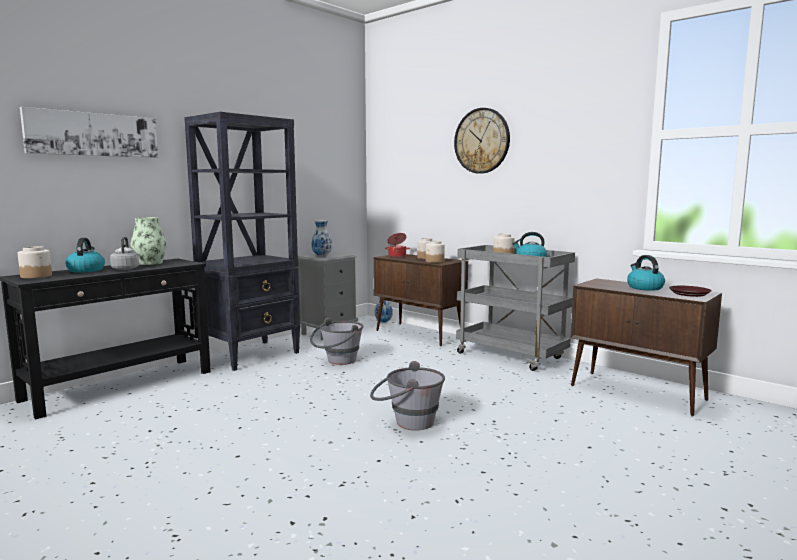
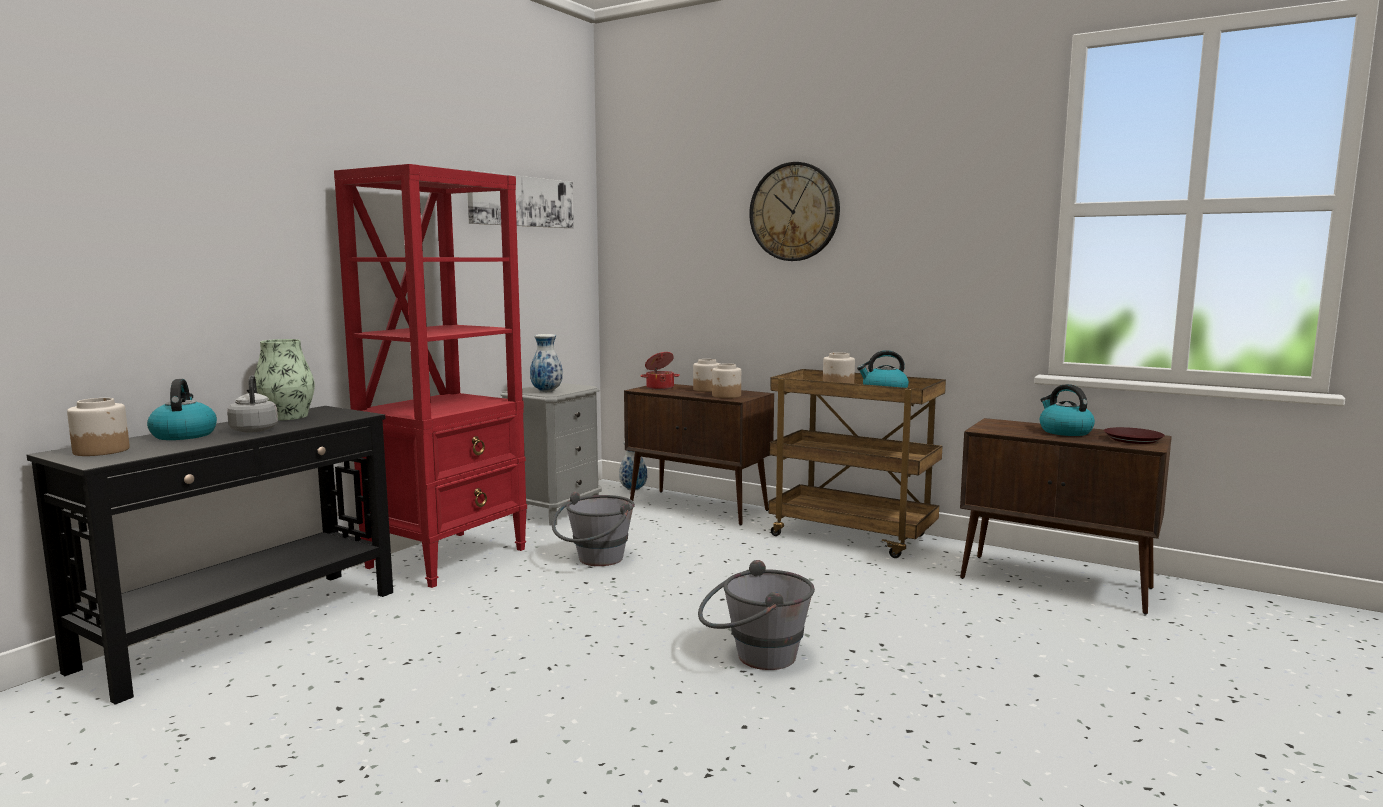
camera: 10 degrees left, 0 degrees up
(93, 134) = (186, 200): picture -> picture (521, 201)
(252, 355) = (449, 558): black bookcase -> red bookcase
(512, 356) = (853, 536): grey cart -> brown cart

